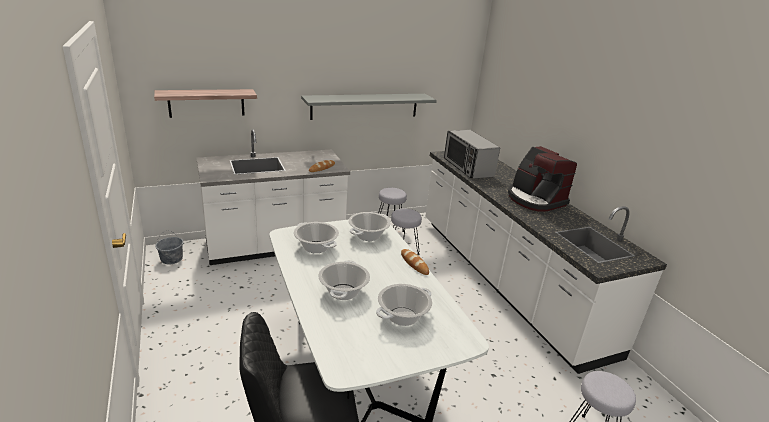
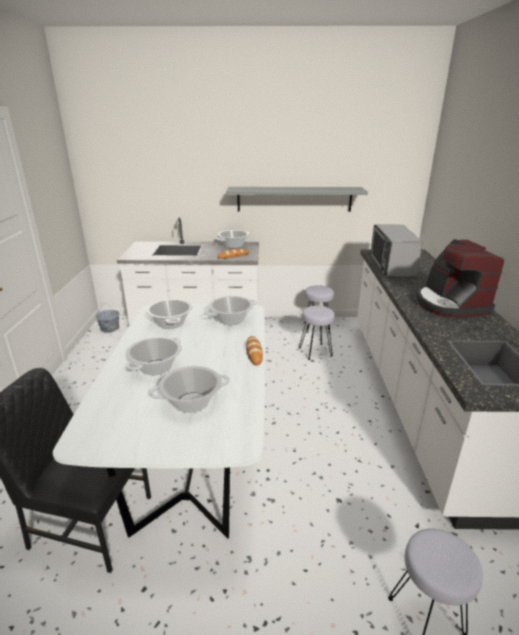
camera: 25 degrees right, 0 degrees up
(206, 103) = (143, 192): shelf -> none
(311, 156) = (233, 246): none -> cooking pot

